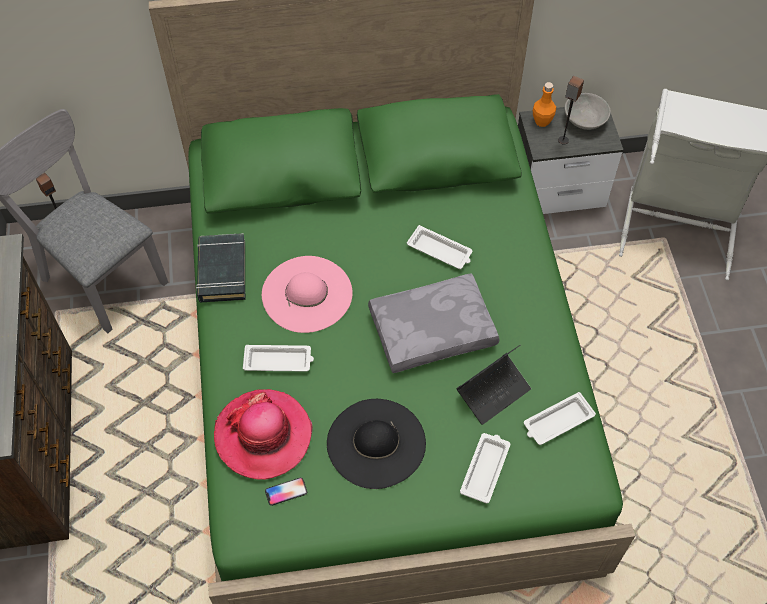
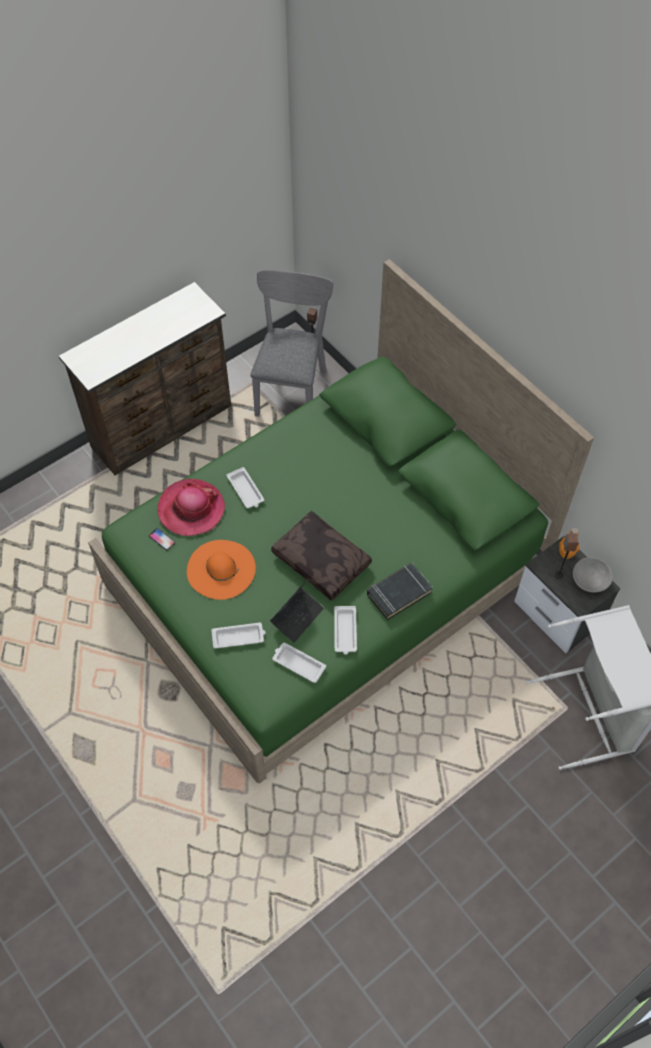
camera: 60 degrees right, 0 degrees up
(222, 271) = (289, 428): black book -> black book (399, 593)
(307, 294) = (303, 480): pink hat -> none
(376, 443) = (221, 569): black hat -> orange hat
(432, 328) = (322, 560): grey pillow -> brown pillow
(440, 251) = (386, 536): white tray -> white tray (345, 631)
(493, 392) = (297, 617): laptop -> laptop turned 75 degrees counterclockwise

